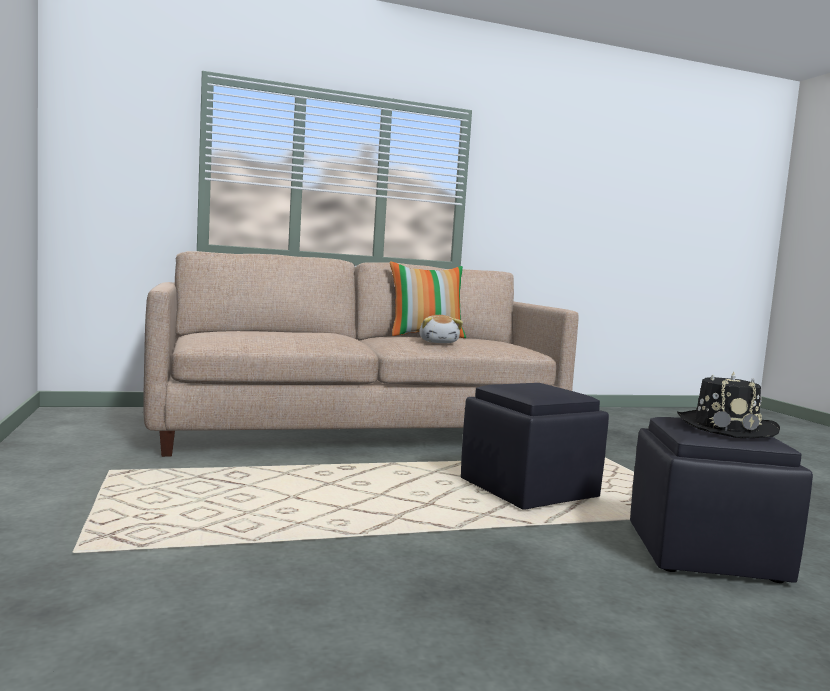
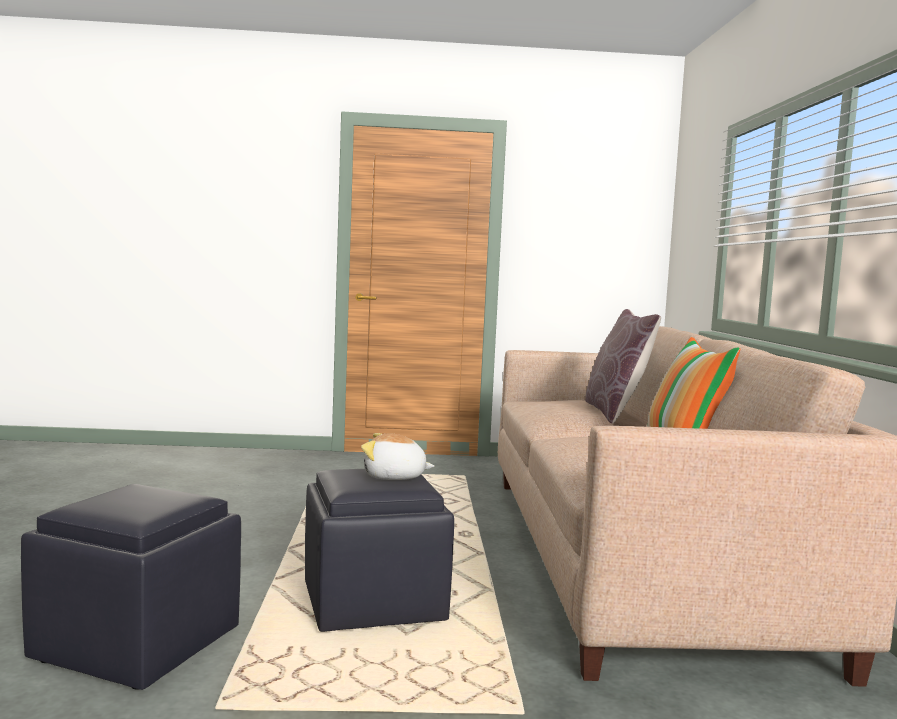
camera: 105 degrees right, 0 degrees up
(300, 331) = (616, 413): none -> brown pillow
(439, 342) = (587, 445): plush toy -> plush toy (394, 477)
(725, 427) = (129, 499): black hat -> none

